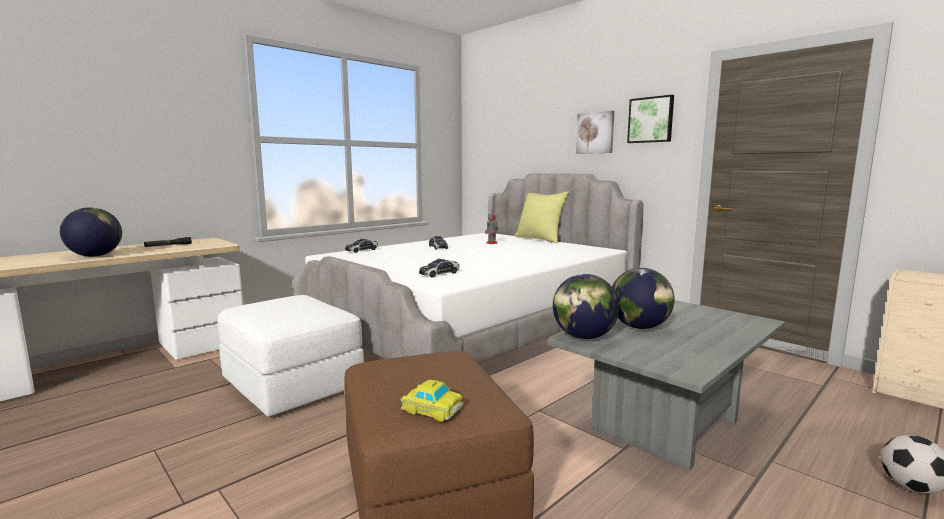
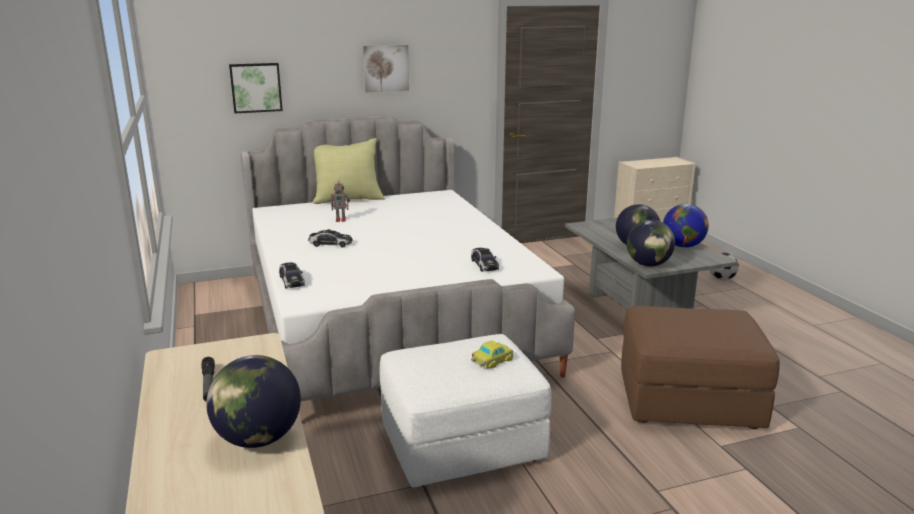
camera: 65 degrees left, 10 degrees up
(431, 409) = (742, 329): toy car -> toy car (491, 360)
(651, 120) = (447, 56): picture -> picture (256, 87)
(696, 348) = (683, 246): none -> globe

